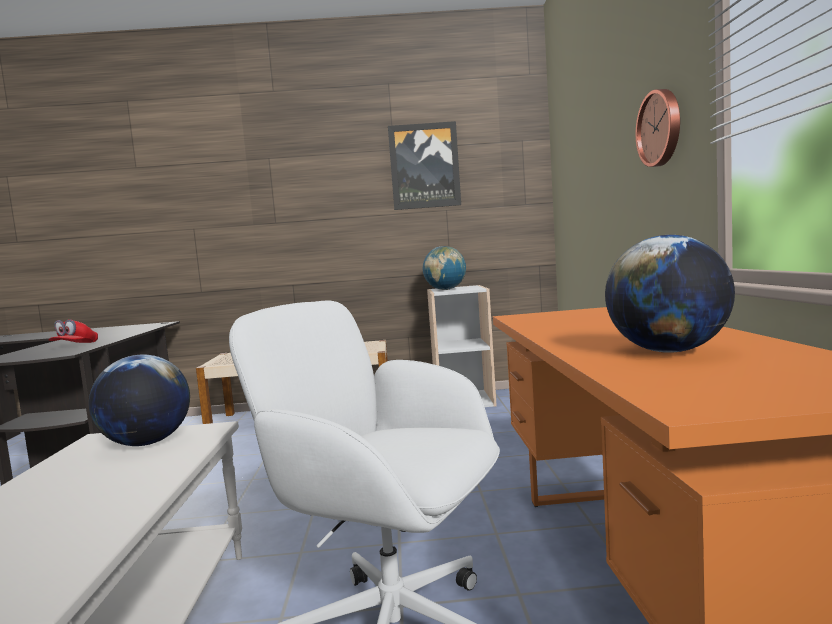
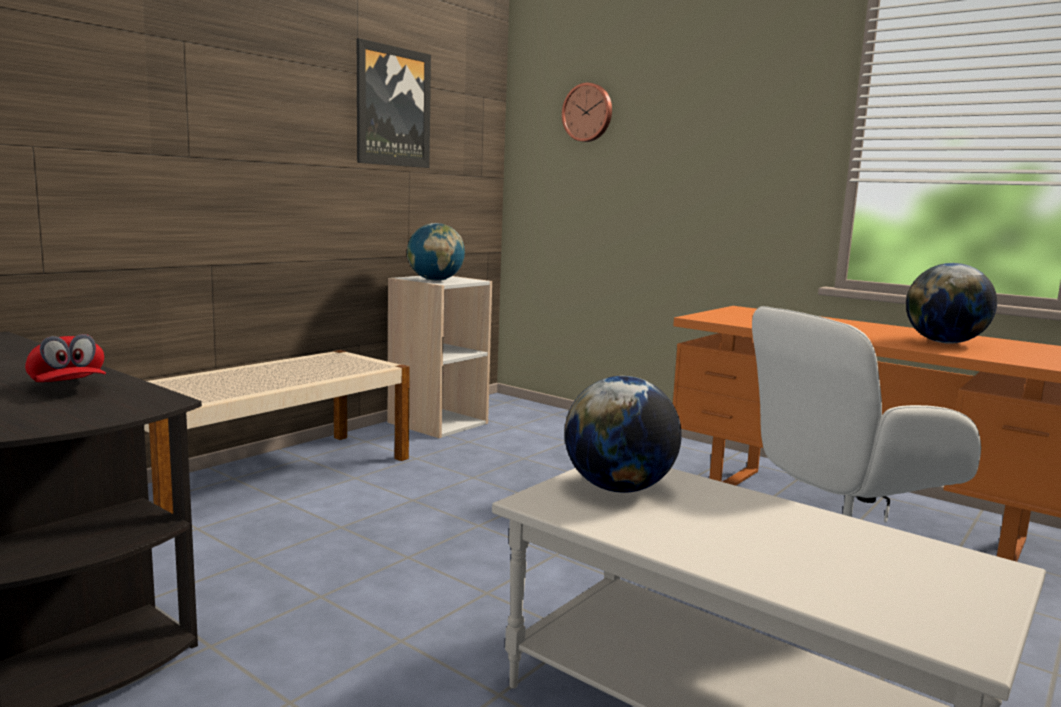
camera: 50 degrees left, 5 degrees up
(661, 128) = (763, 149): wall clock -> wall clock (588, 112)

